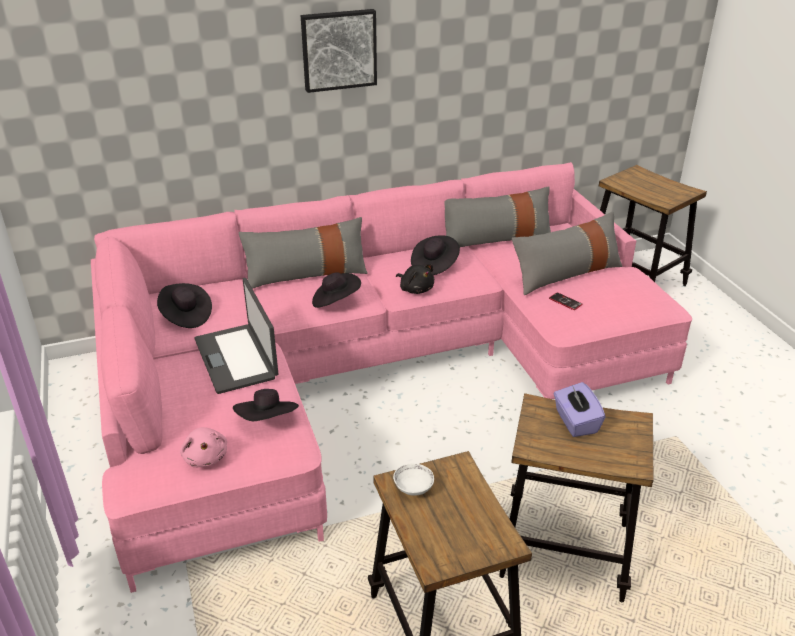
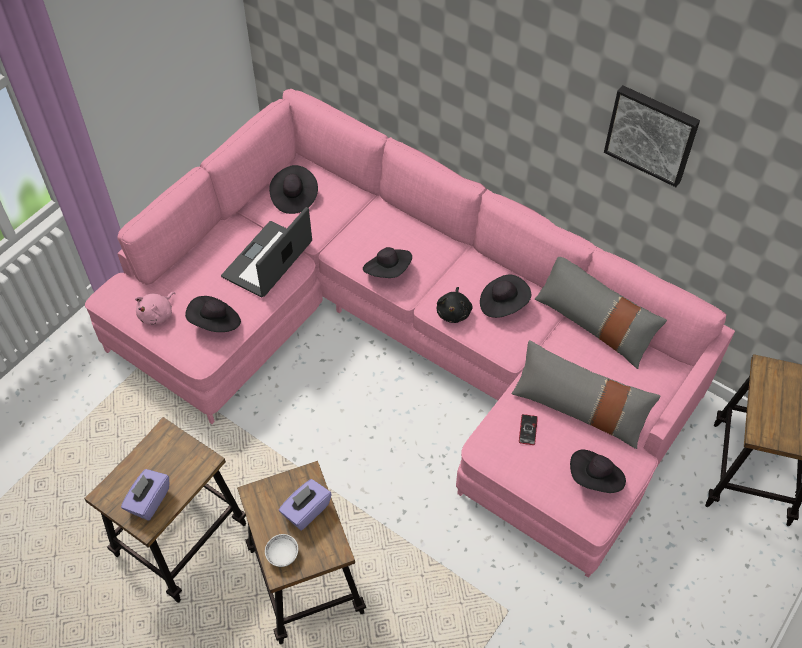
camera: 55 degrees right, 20 degrees up
(306, 274) = (410, 229): grey pillow -> none
(338, 49) = (512, 62): picture -> picture (652, 134)
(413, 488) = (165, 445): white bowl -> white bowl (282, 554)
(475, 529) = (148, 501): none -> purple tissue box
(635, 292) = (595, 479): none -> black hat

